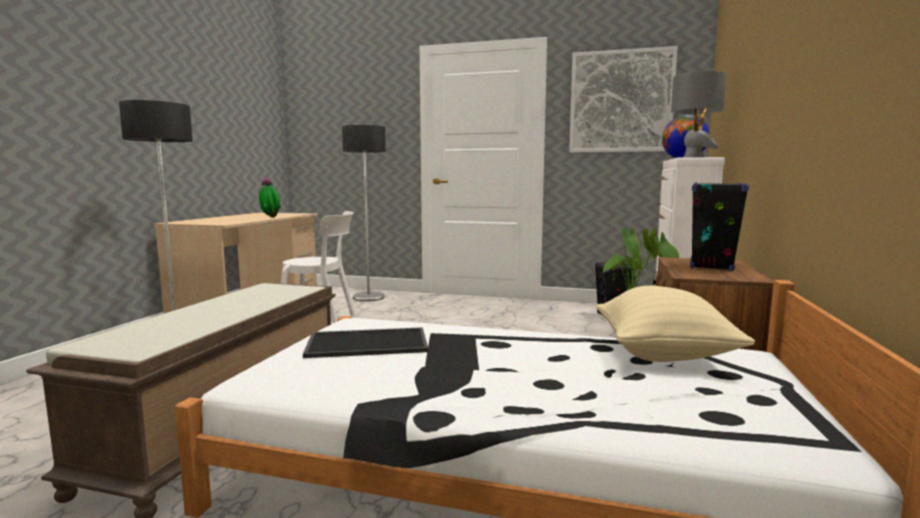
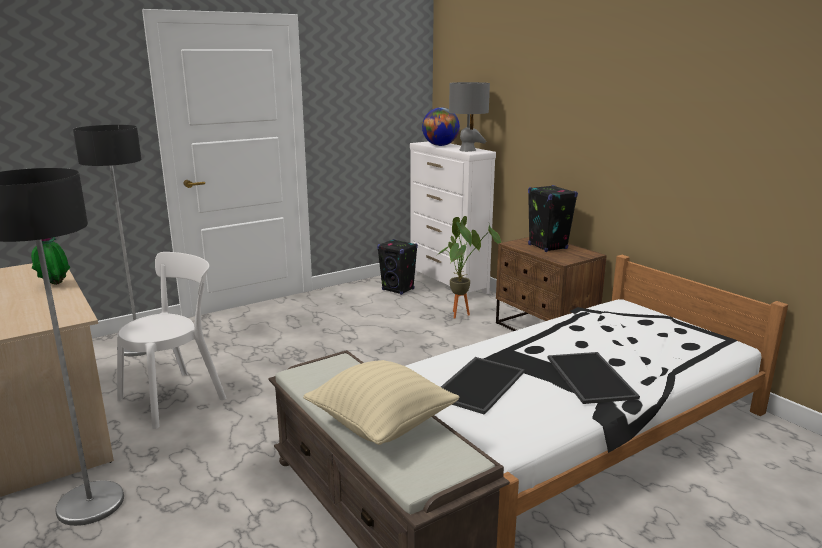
camera: 50 degrees left, 10 degrees up
(466, 377) = (588, 377): none -> tray
(621, 101) = (368, 86): picture -> none
(663, 355) = (608, 321): beige pillow -> beige pillow (381, 425)

